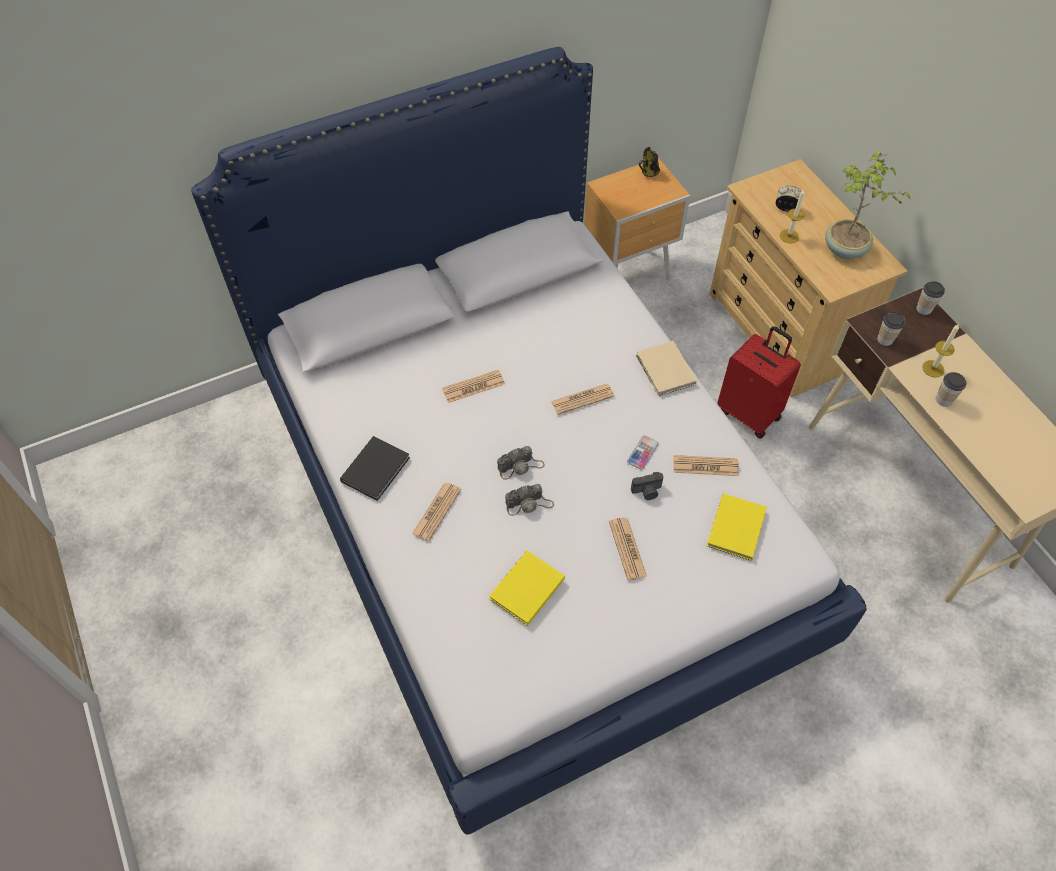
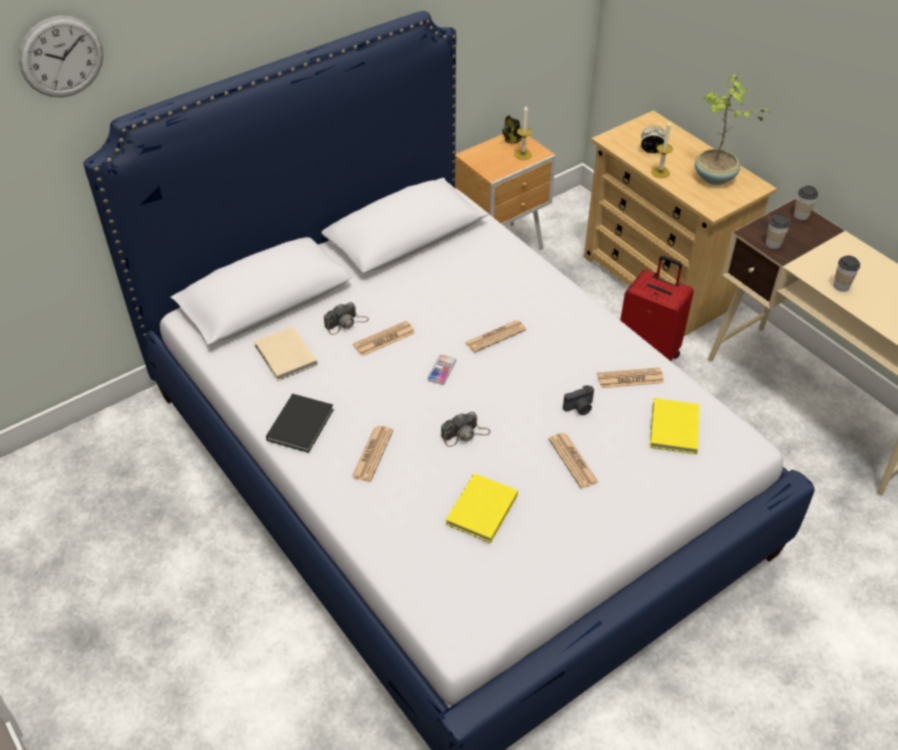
camera: 10 degrees left, 10 degrees down
(169, 87) = (61, 57): none -> wall clock
(520, 466) = (448, 402): camera -> camera (346, 323)
(642, 453) = (566, 375): phone -> phone (441, 370)
(665, 371) = (570, 303): beige book -> beige book (285, 357)
(933, 368) = (824, 262): candle -> candle (523, 154)

